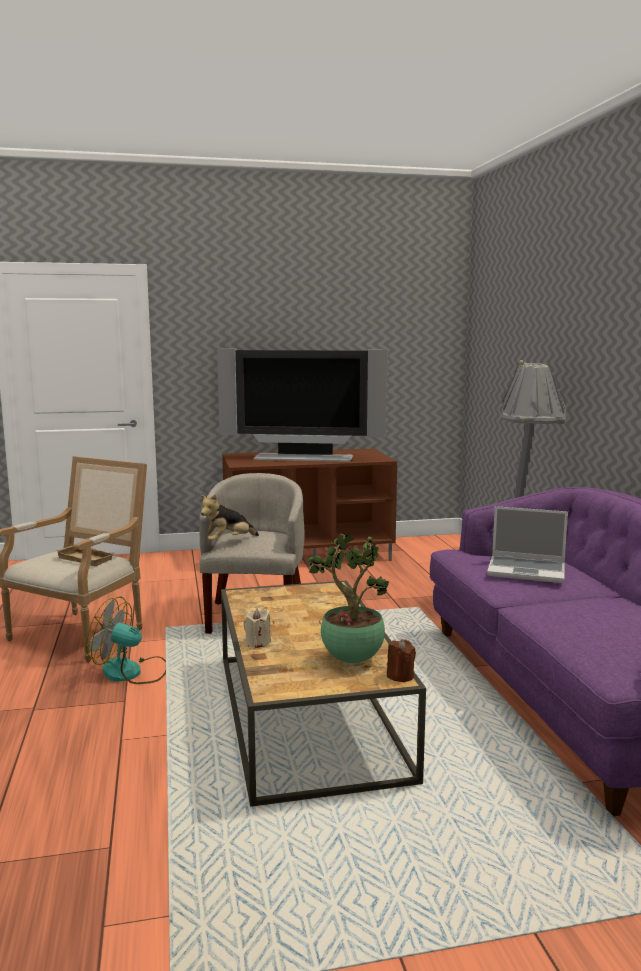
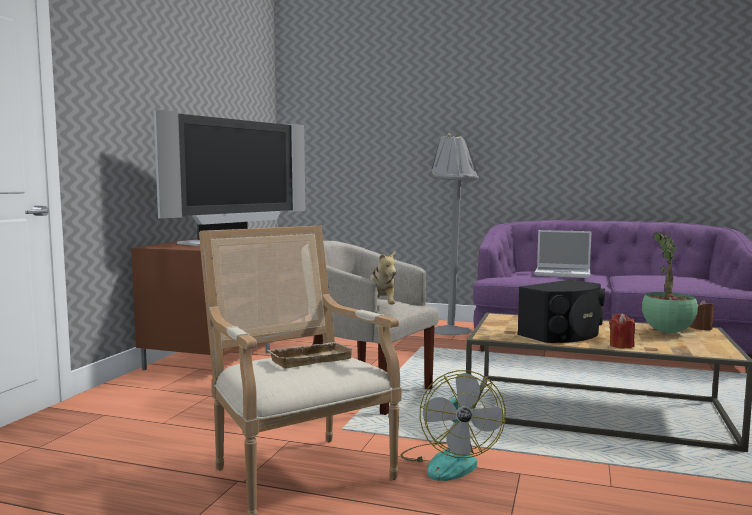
camera: 60 degrees left, 5 degrees down
(131, 672) = (449, 461): fan -> fan turned 45 degrees counterclockwise
(257, 643) = (621, 345): beige candle -> red candle
(281, 617) = (564, 334): none -> black speaker
(527, 571) = (563, 274): laptop -> laptop turned 60 degrees clockwise

